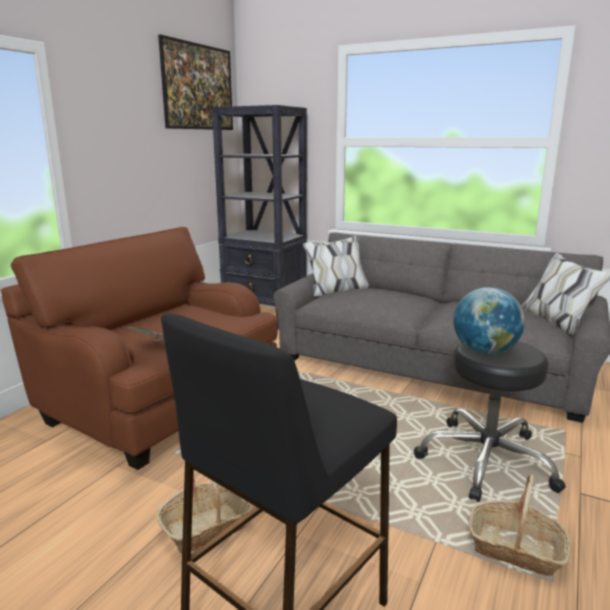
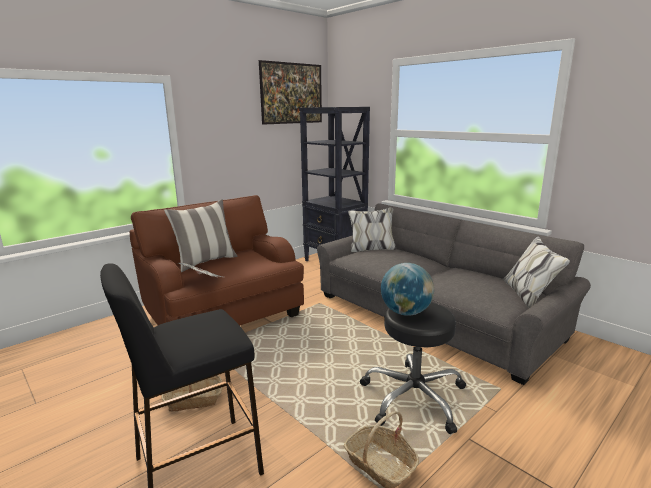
camera: 20 degrees right, 0 degrees up
(137, 326) = (205, 262): none -> pillow

